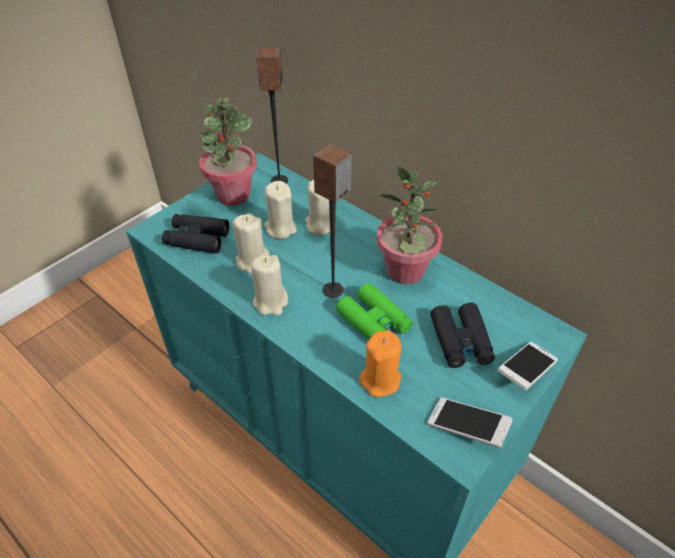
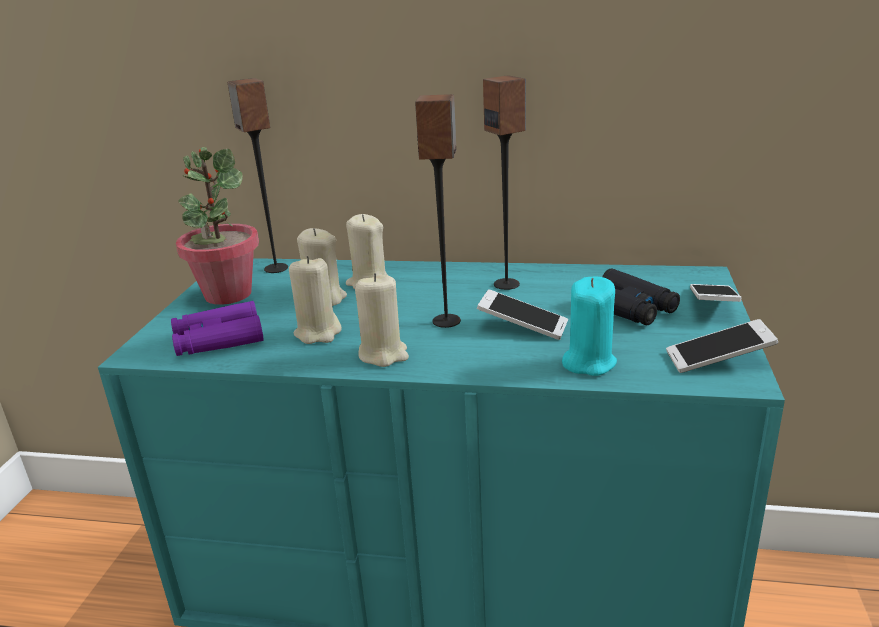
camera: 30 degrees left, 20 degrees down
(197, 239) = (218, 340): black binoculars -> purple binoculars
(374, 321) = (523, 326): green binoculars -> phone
(380, 380) = (588, 362): orange candle -> turquoise candle
(405, 271) = (507, 284): potted plant -> speaker

